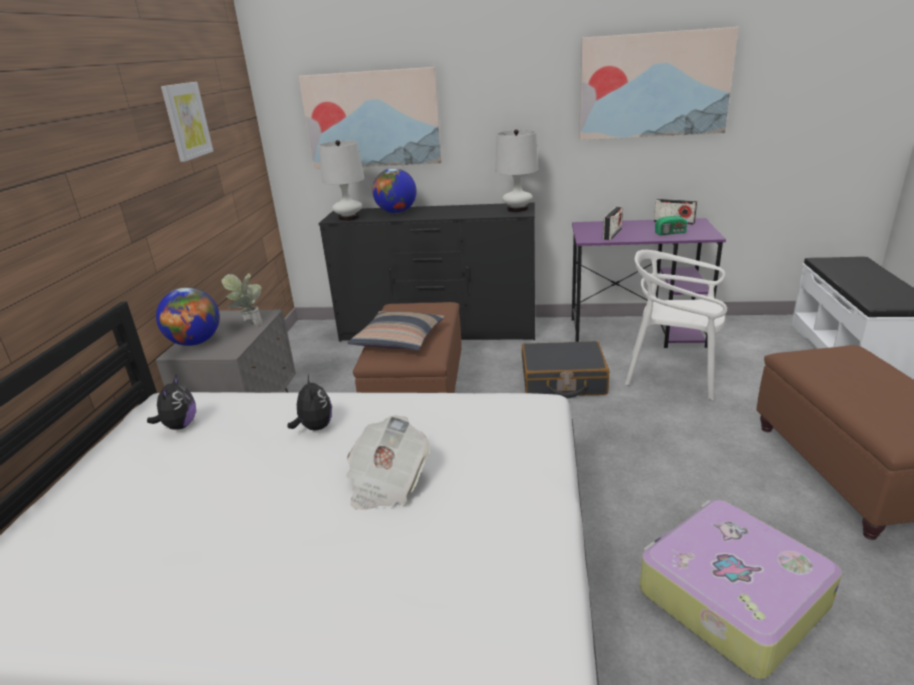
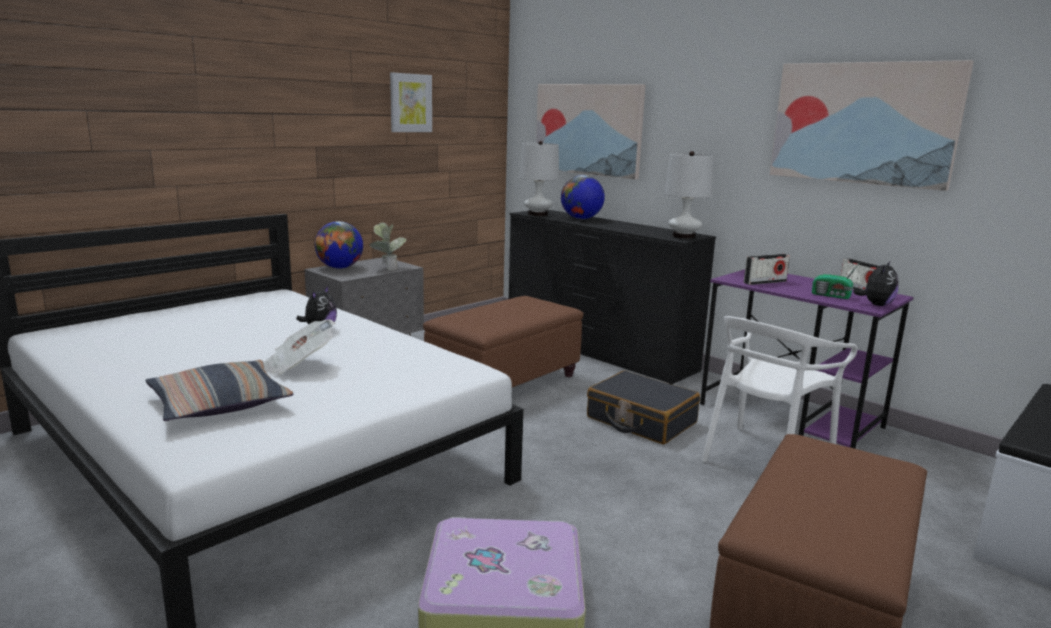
camera: 35 degrees right, 10 degrees down
(179, 426) = (260, 304): plush toy -> plush toy (876, 305)
(398, 340) = (484, 315): pillow -> pillow (219, 403)
(672, 374) = (764, 458): white chair -> white chair turned 105 degrees counterclockwise

